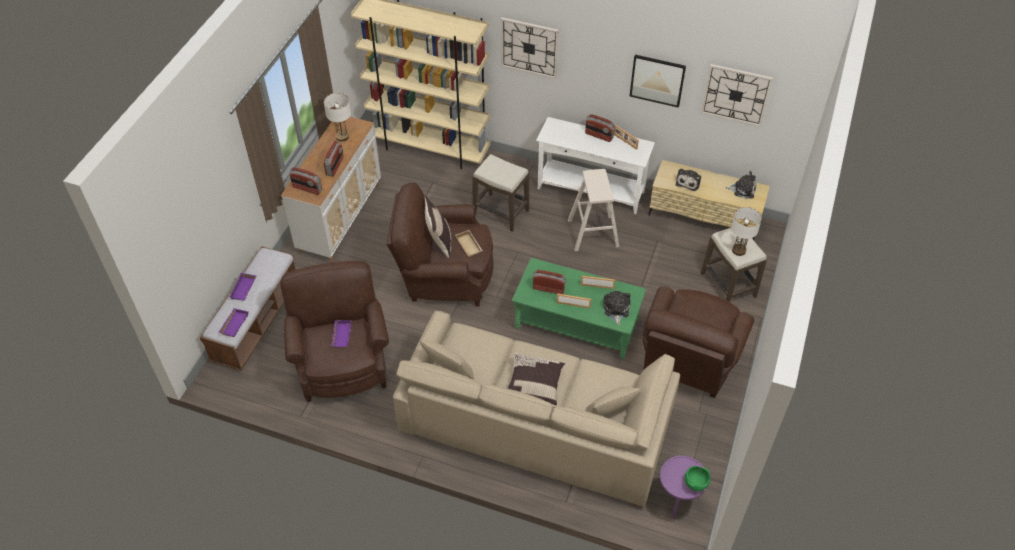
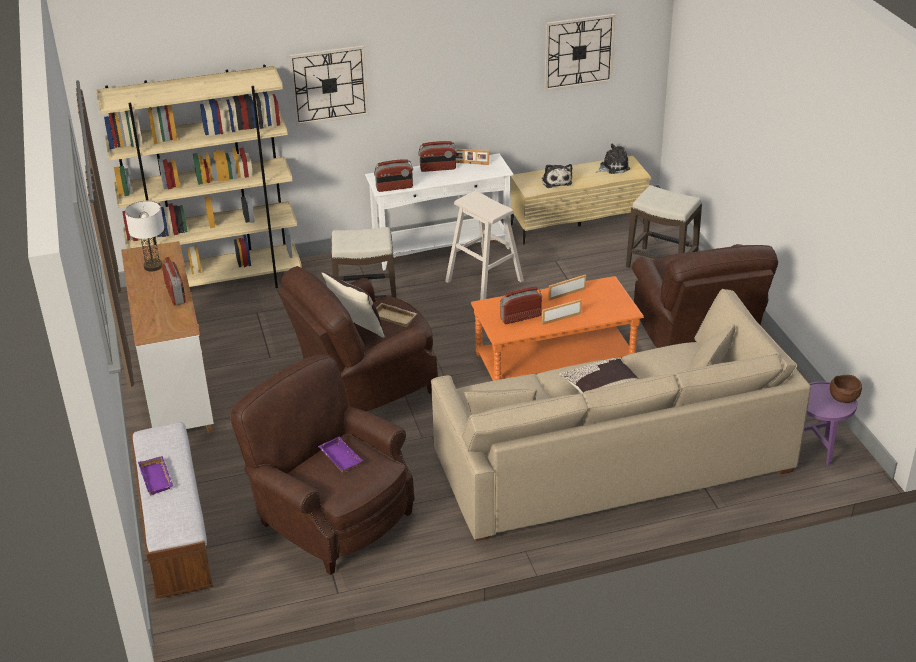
camera: 35 degrees left, 15 degrees down
(234, 324) = (182, 516): purple tray -> none
(307, 189) = (164, 326): radio -> radio (394, 188)
(576, 324) = (554, 360): green coffee table -> orange coffee table
(616, 310) = (607, 304): plush toy -> none
(657, 80) = (489, 68): picture -> none
(696, 483) = (843, 398): green bowl -> brown bowl
(738, 250) = (672, 204): table lamp -> none

